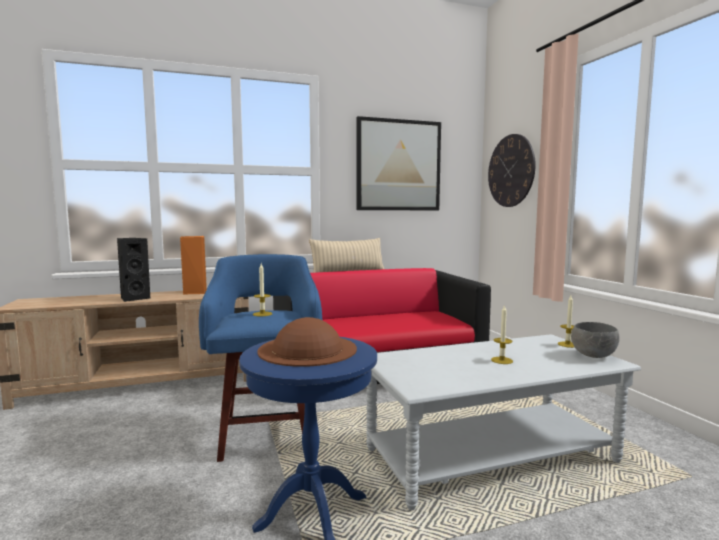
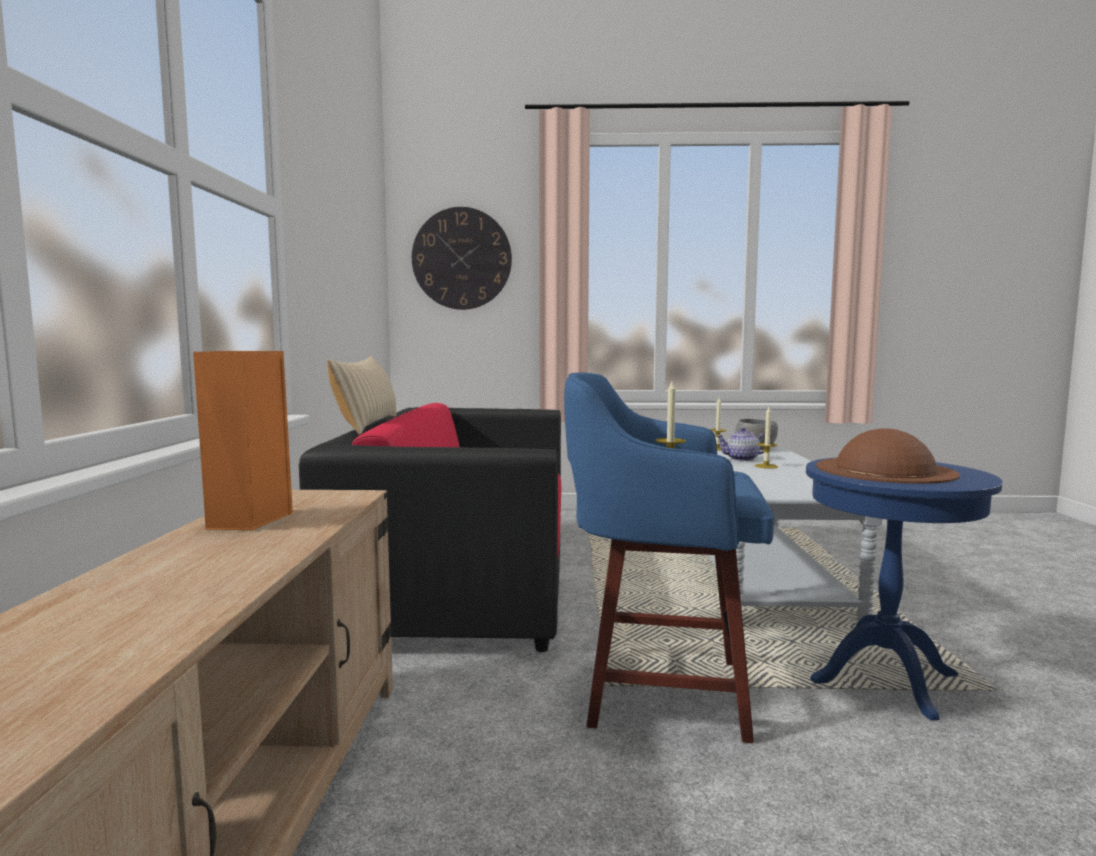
camera: 70 degrees left, 0 degrees up
(134, 298) = (205, 577): black speaker -> none
(398, 165) = (342, 224): picture -> none
(525, 353) = (742, 459): none -> teapot

